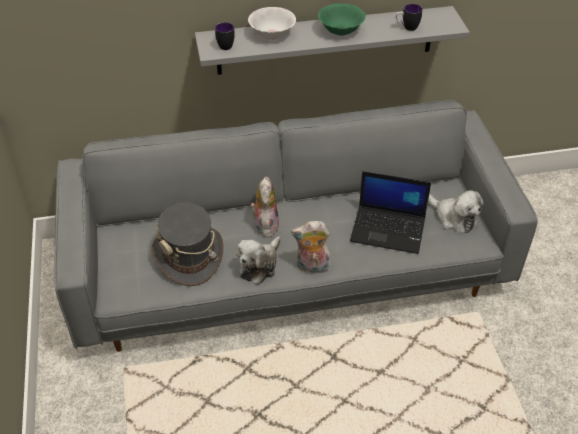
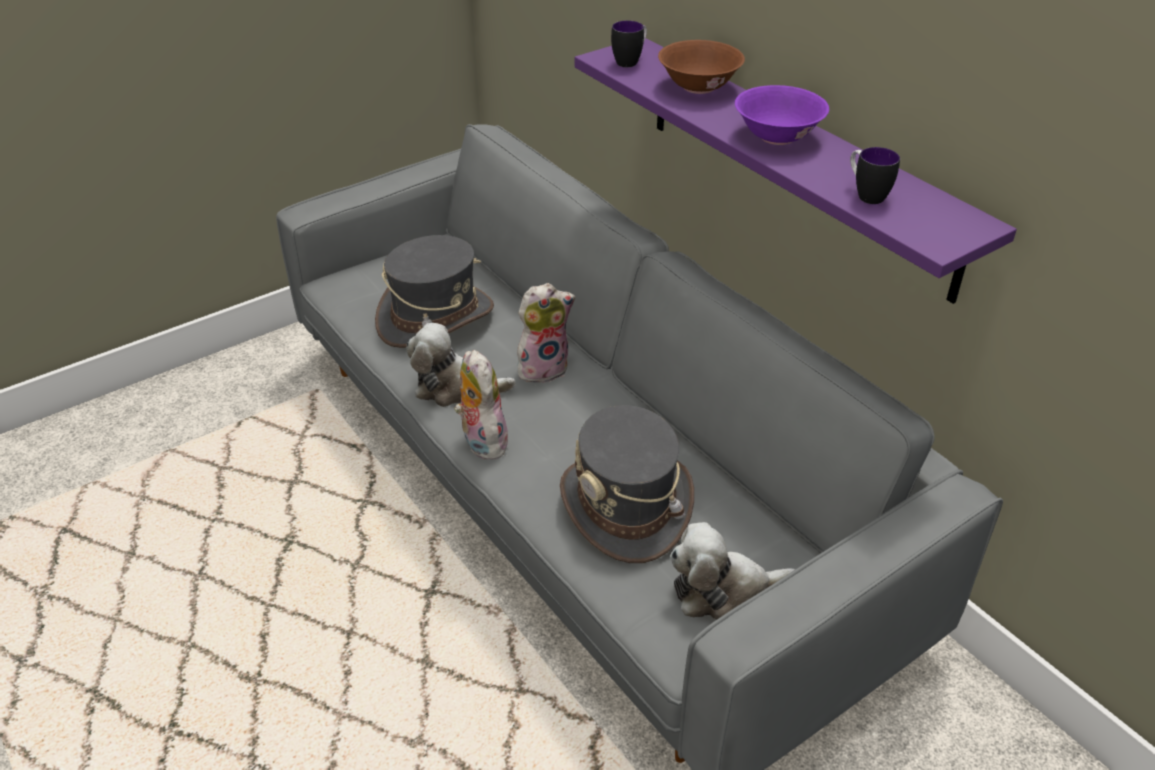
camera: 65 degrees right, 5 degrees down
(272, 34) = (699, 86): white bowl -> brown bowl
(325, 40) = (795, 162): grey shelf -> purple shelf
(340, 31) = (777, 136): green bowl -> purple bowl
(389, 229) = (626, 506): laptop -> grey hat
(454, 218) = (722, 591): plush toy -> plush toy turned 60 degrees clockwise

